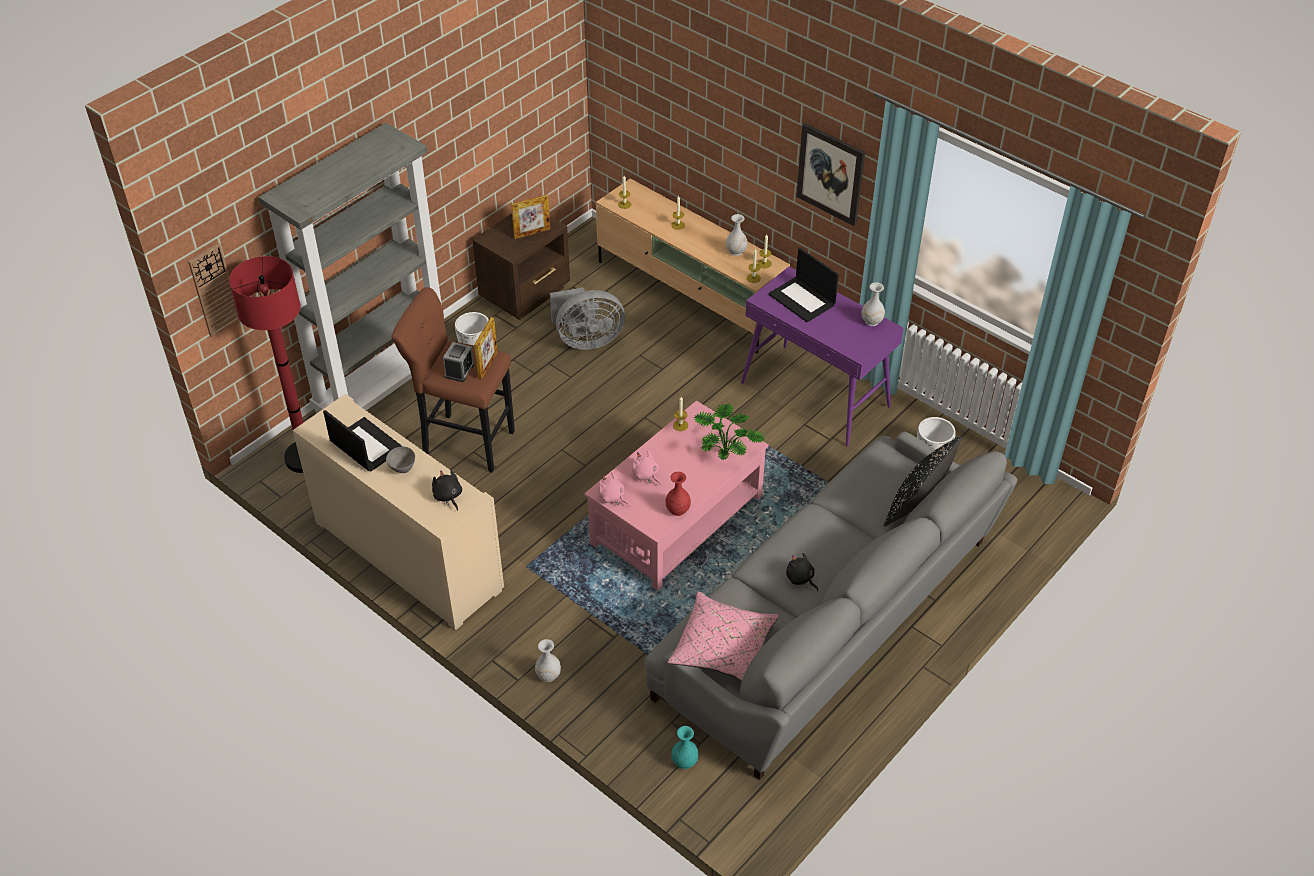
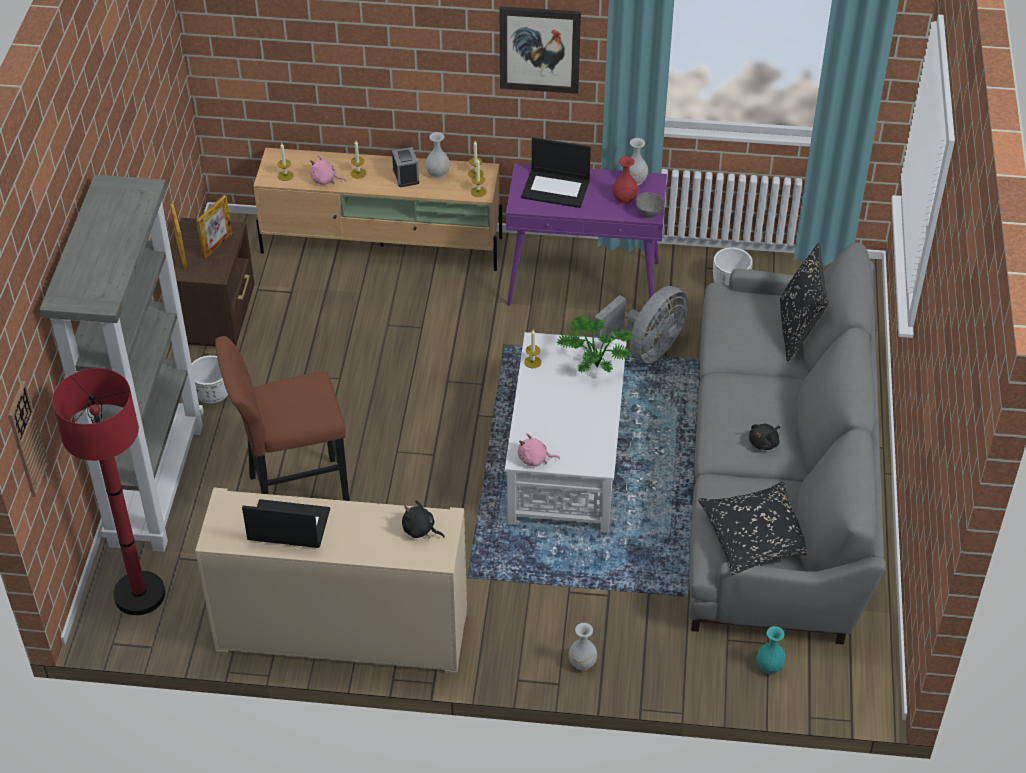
camera: 35 degrees left, 0 degrees up
(402, 468) = (348, 528): grey bowl -> grey bowl (648, 214)
(459, 370) = (295, 410): alarm clock -> alarm clock (406, 176)
(488, 365) = (318, 391): picture frame -> picture frame (182, 255)
(586, 340) = (321, 335): grey fan -> grey fan (646, 350)
(646, 475) = (545, 423): pink plush toy -> pink plush toy (325, 180)
(676, 520) = (565, 460): pink coffee table -> white coffee table
(677, 510) = (603, 439): red vase -> red vase (624, 199)
(723, 647) = (756, 537): pink pillow -> black pillow
(800, 579) = (764, 443): black plush toy -> black plush toy turned 60 degrees counterclockwise

